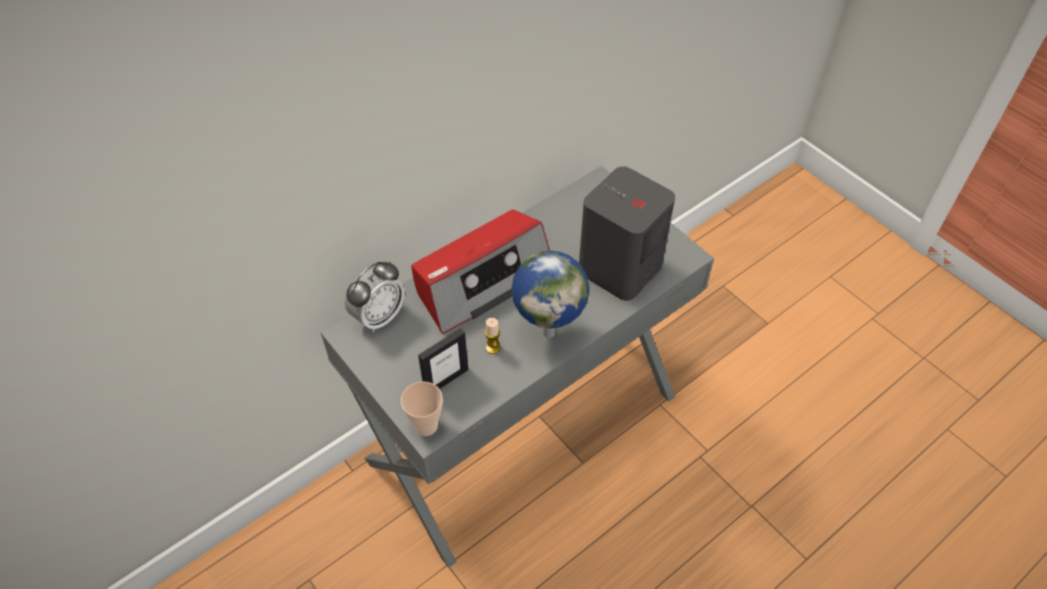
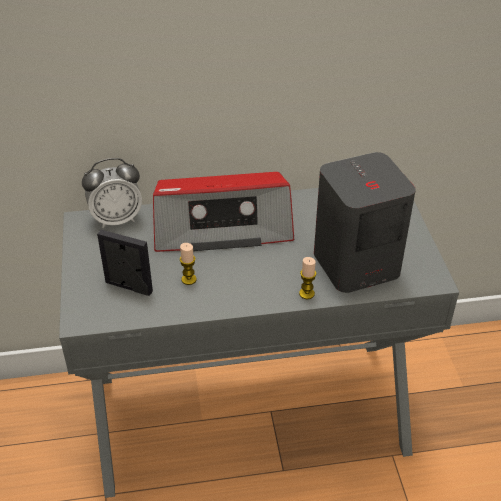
camera: 30 degrees right, 10 degrees down
(426, 426) = (83, 314): cup -> none
(446, 380) = (128, 287): picture frame -> picture frame turned 150 degrees counterclockwise
(549, 331) = (248, 287): globe -> none
(600, 315) = (306, 293): none -> candle

